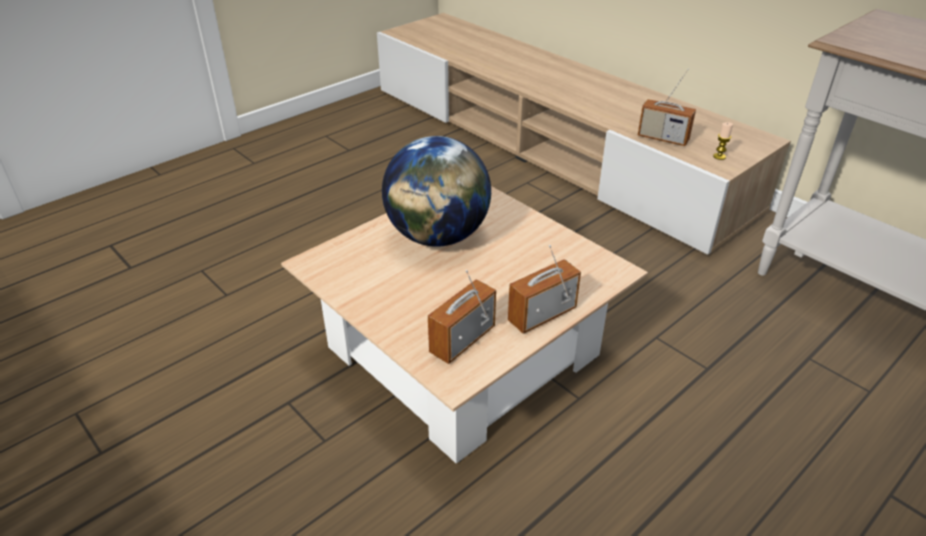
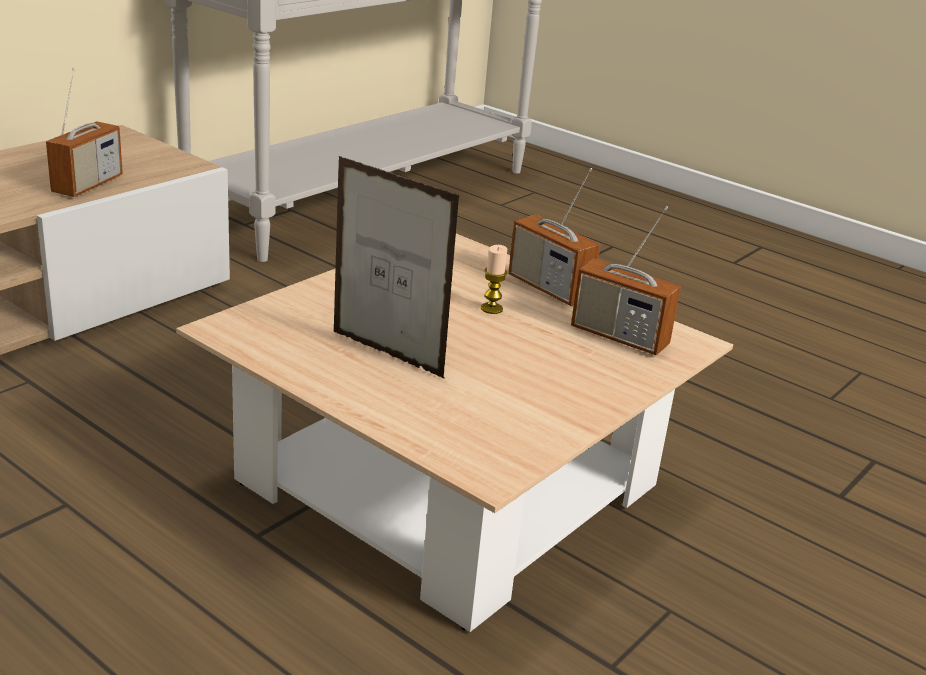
camera: 100 degrees left, 10 degrees down
(437, 236) = (387, 354): globe -> picture frame
(719, 156) = (156, 162): candle -> candle (491, 309)

